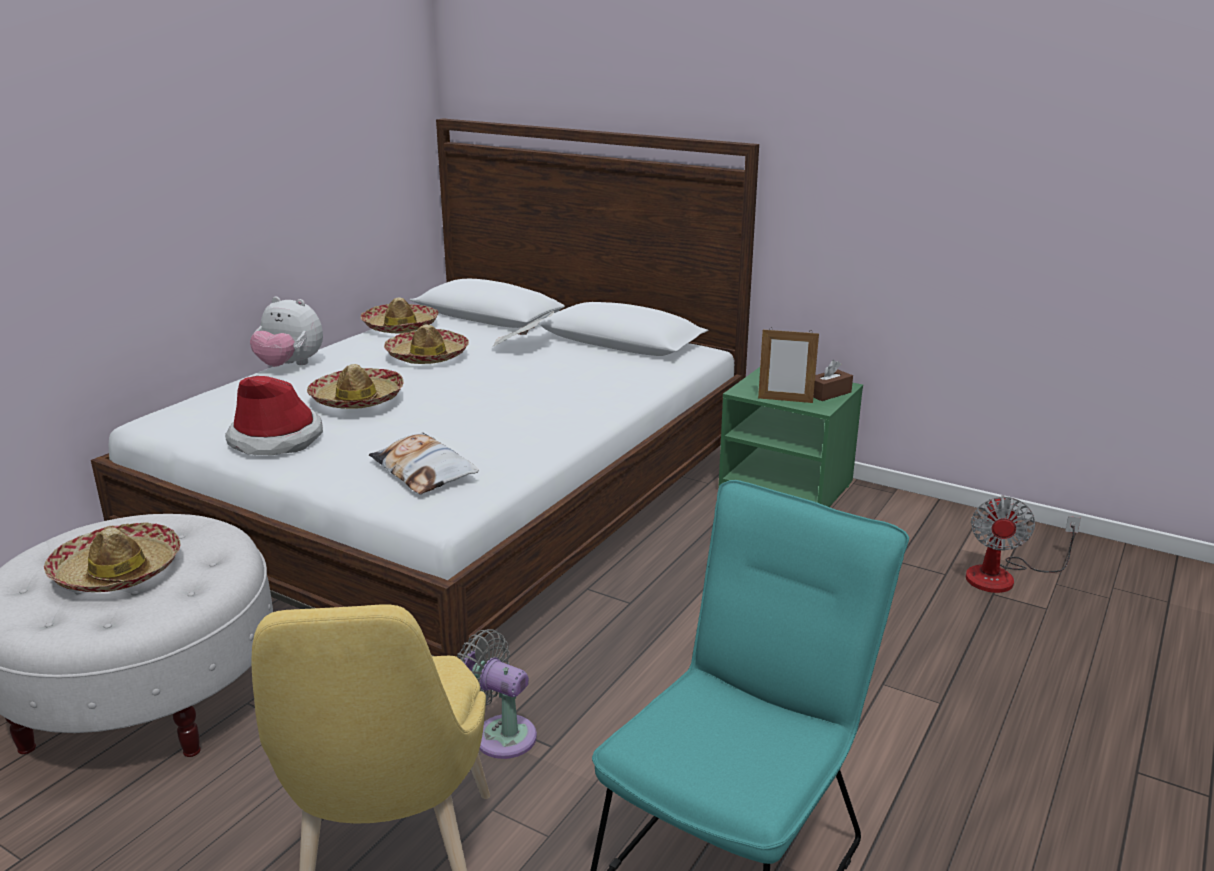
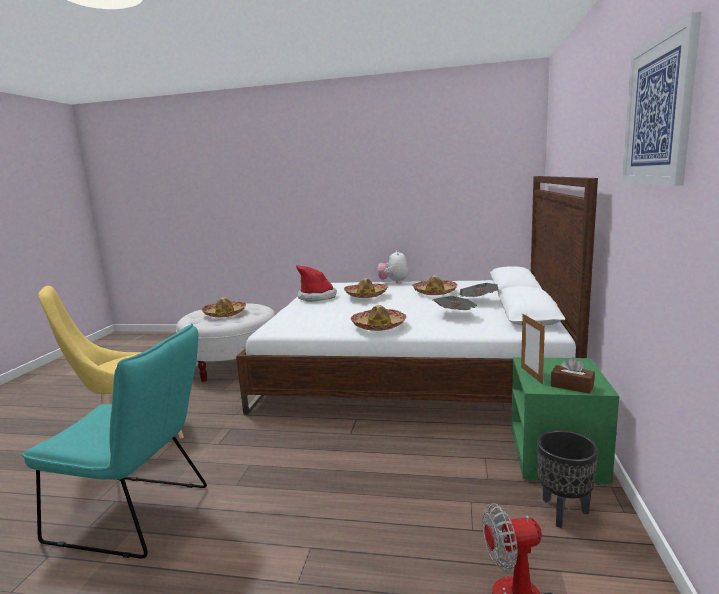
camera: 70 degrees right, 10 degrees down
(400, 327) = (466, 282): hat -> hat (379, 326)
(424, 471) = (305, 319): pillow -> none
(499, 734) = (224, 430): grey fan -> none
(572, 373) = (455, 315): none -> newspaper
(882, 518) = (564, 512): none -> black planter
(911, 86) = (658, 111): none -> picture

